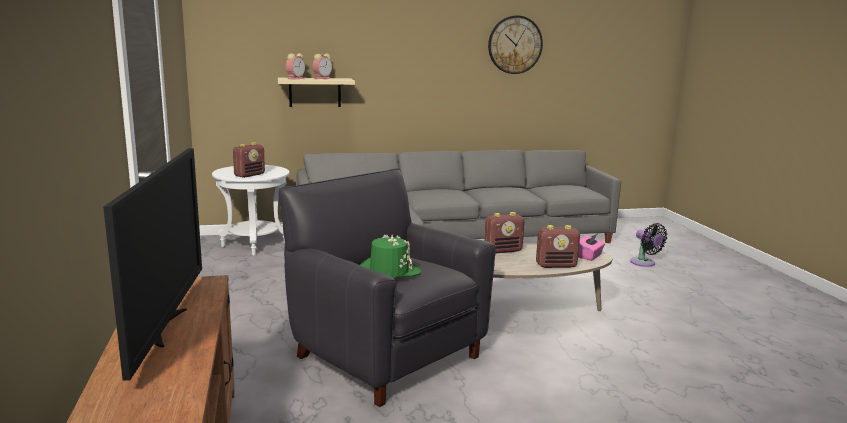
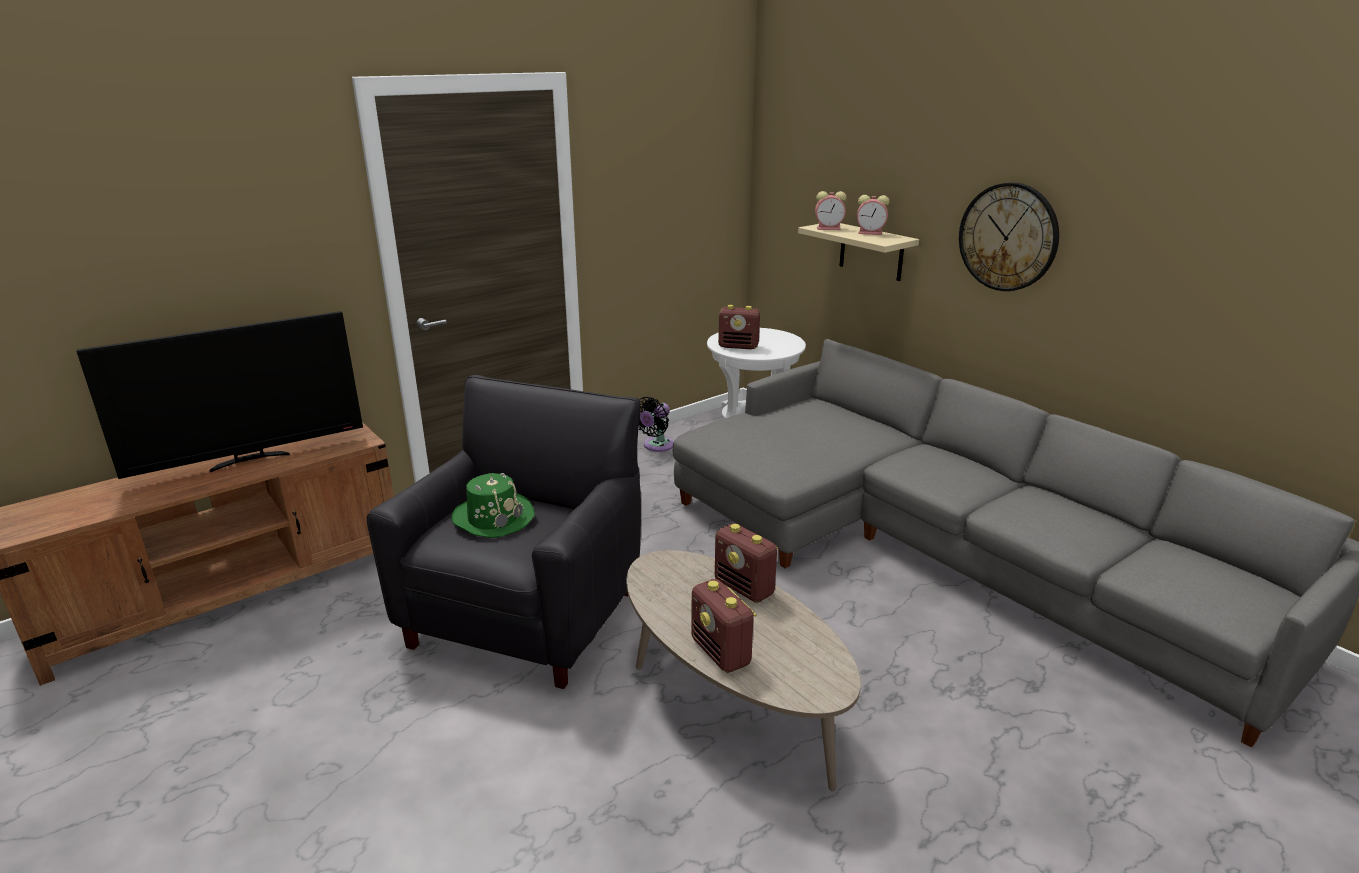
camera: 65 degrees right, 10 degrees up
(515, 45) = (1245, 222): wall clock -> wall clock (1008, 237)
(589, 256) = (806, 682): pink tissue box -> none
(644, 263) = (1189, 828): black fan -> black fan (656, 446)

